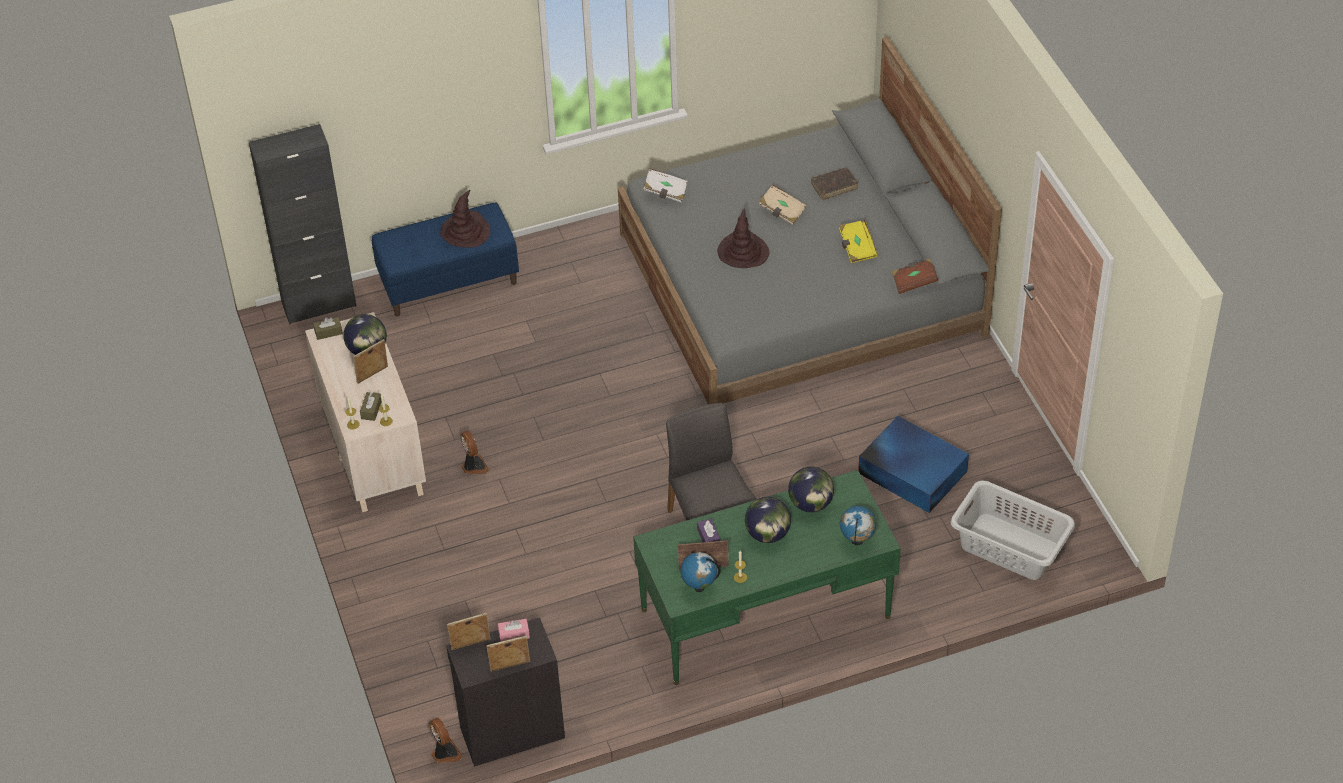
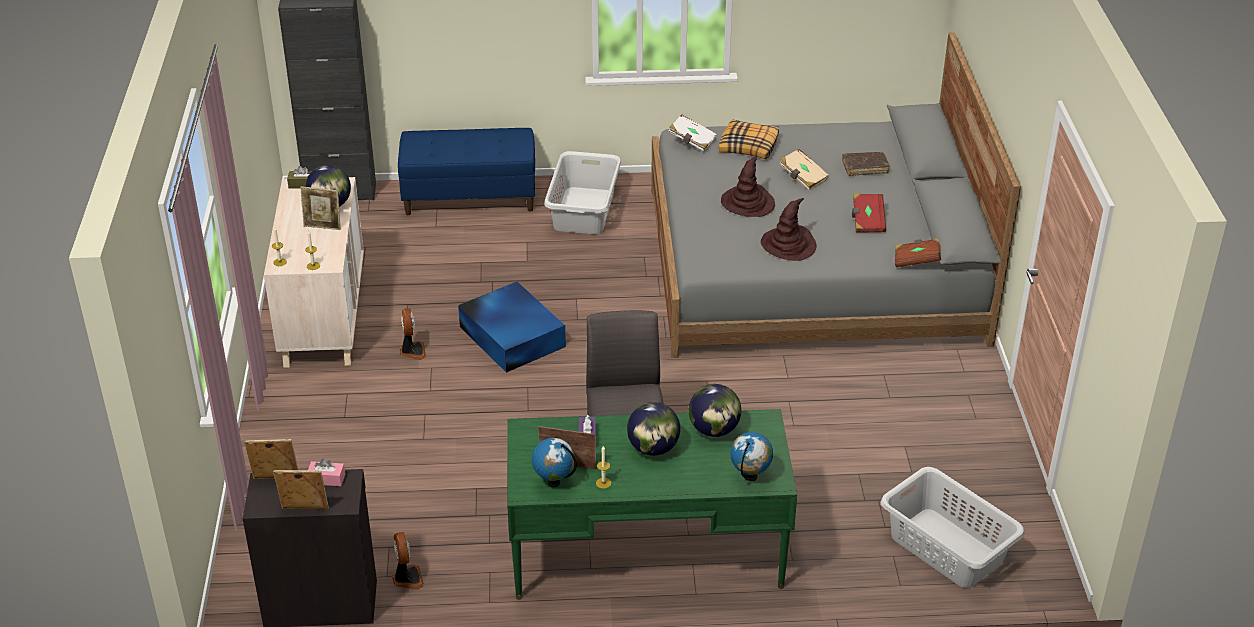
camera: 15 degrees right, 10 degrees down
(371, 410) = (304, 254): brown tissue box -> none
(373, 376) = (323, 227): picture frame -> picture frame turned 150 degrees counterclockwise
(445, 753) = (240, 607): fan -> fan (407, 579)
(465, 231) = (490, 144): brown hat -> brown hat (789, 245)
(564, 272) = (583, 211): none -> grey laundry basket
(720, 186) = (749, 147): none -> pillow
(856, 248) = (867, 221): yellow book -> red book
(911, 471) = (863, 451): blue storage box -> blue storage box (512, 335)

